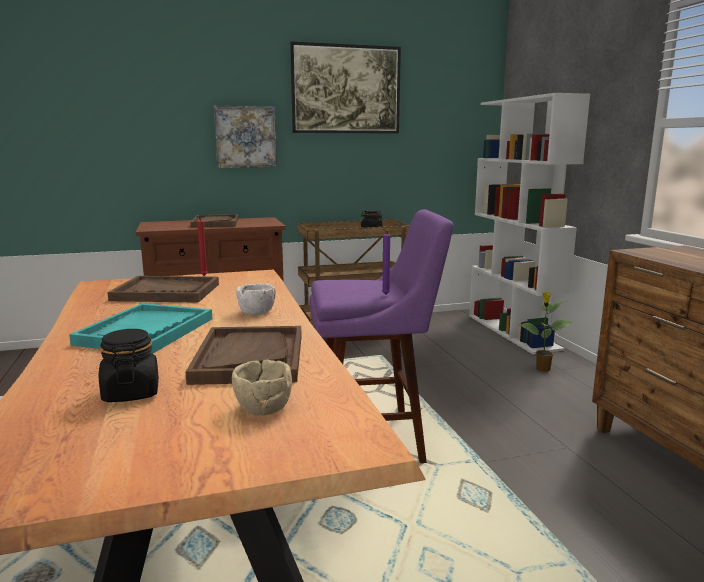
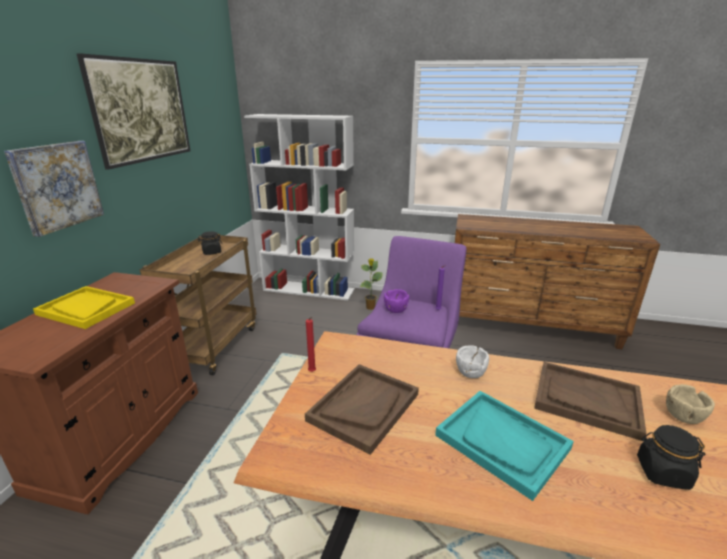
camera: 60 degrees left, 10 degrees up
(215, 223) = (86, 309): brown tray -> yellow tray
(355, 282) = (395, 309): none -> purple bowl

